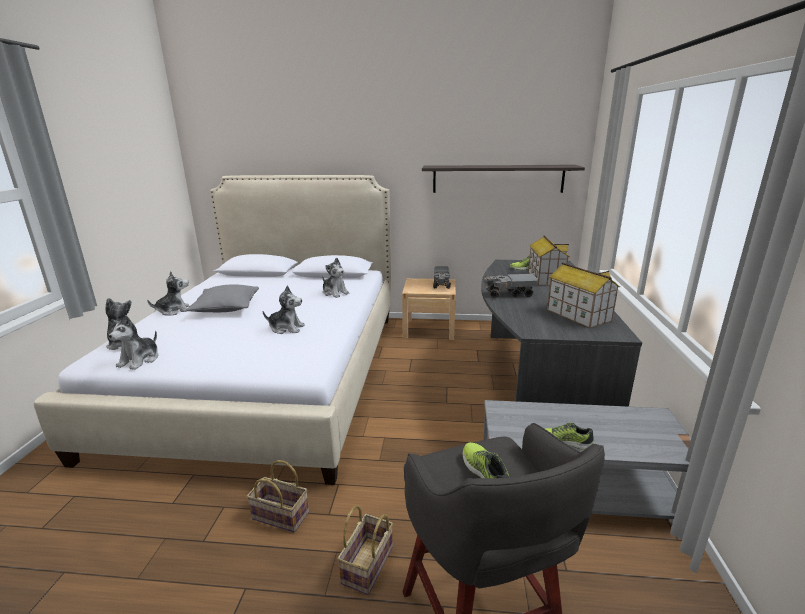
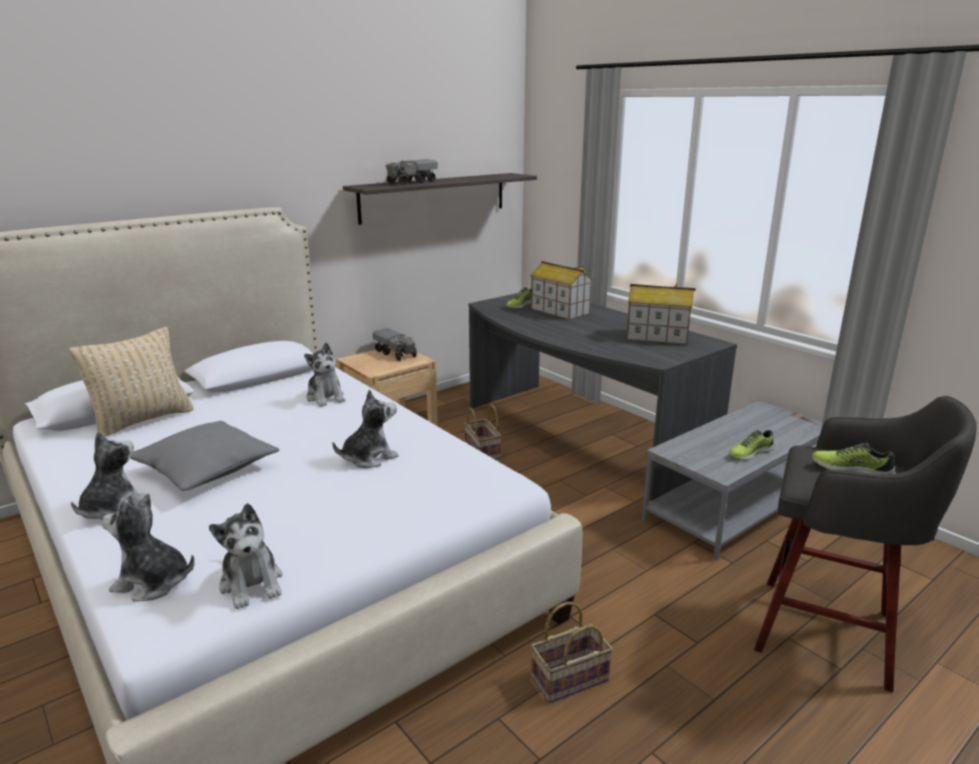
camera: 45 degrees left, 0 degrees up
(254, 280) = (143, 420): none -> beige pillow
(335, 293) = (326, 397): plush toy -> plush toy turned 60 degrees clockwise
(368, 566) = (705, 655): basket -> basket (483, 452)
(509, 294) = (565, 334): toy truck -> toy truck (411, 182)

